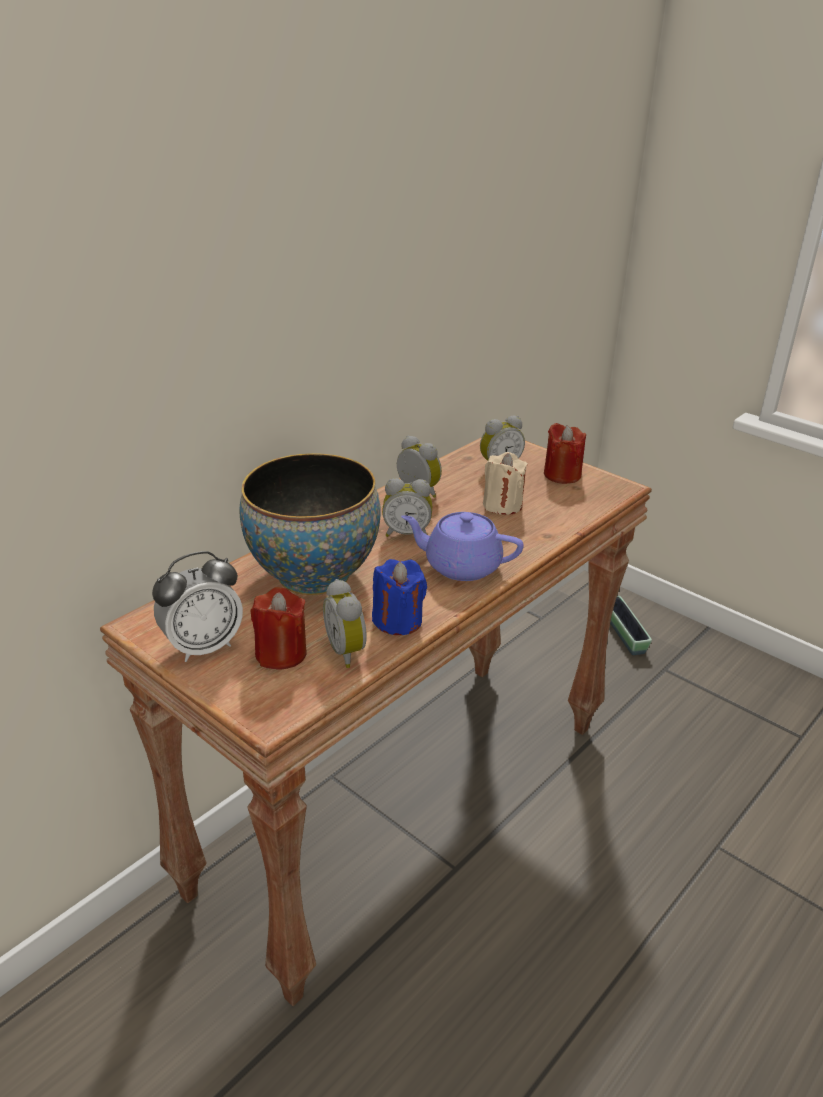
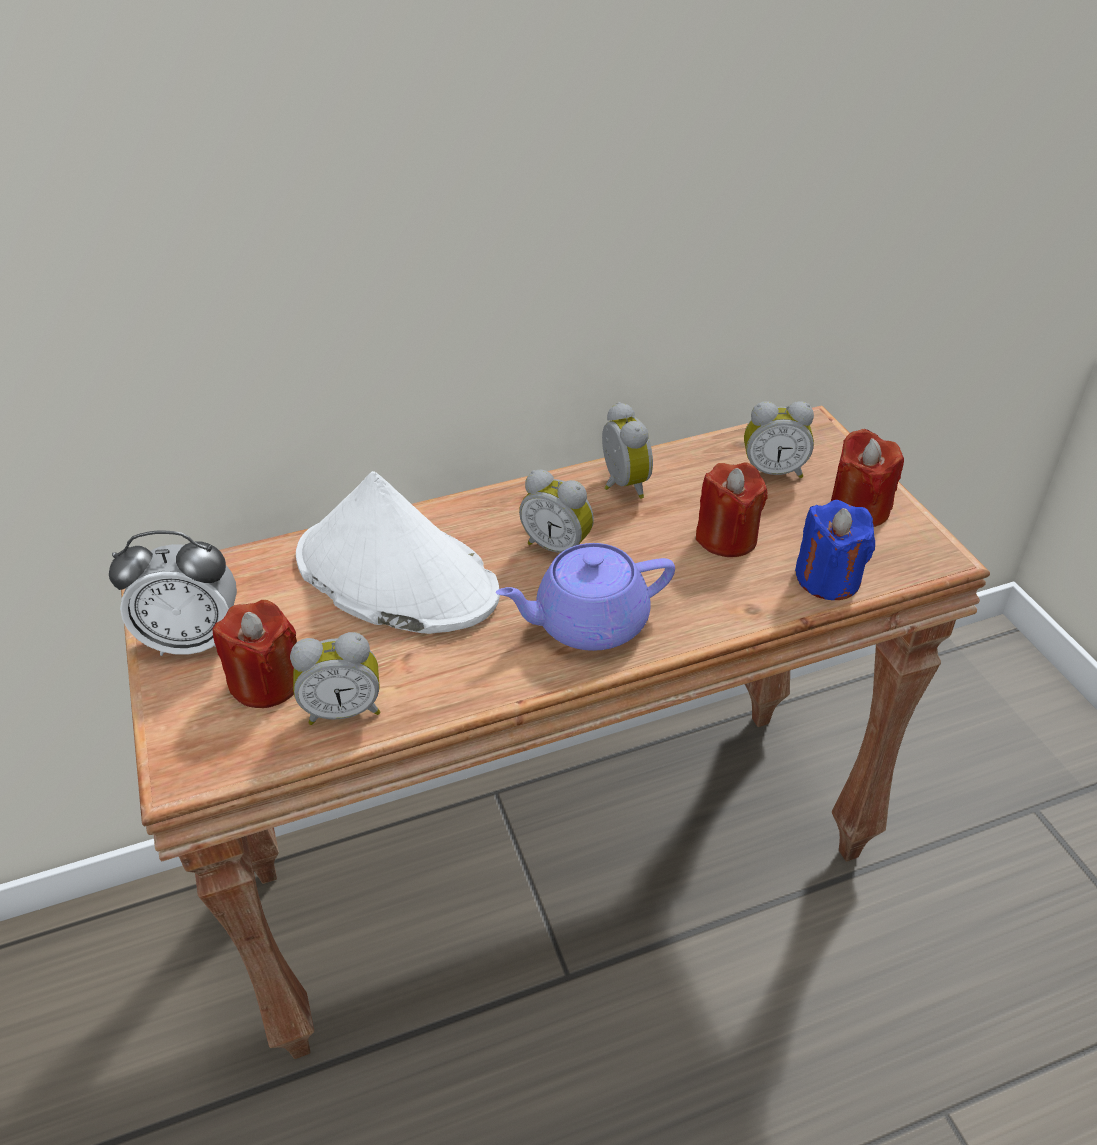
camera: 30 degrees right, 10 degrees up
(313, 575) = (394, 576): bowl -> white hat
(348, 651) = (344, 709): alarm clock -> alarm clock turned 105 degrees counterclockwise
(398, 621) = (439, 683): blue candle -> blue candle (828, 579)
(461, 566) = (589, 622): purple teapot -> purple teapot turned 60 degrees counterclockwise
(502, 505) = (727, 538): beige candle -> red candle
(624, 633) = (1003, 731): planter -> none

